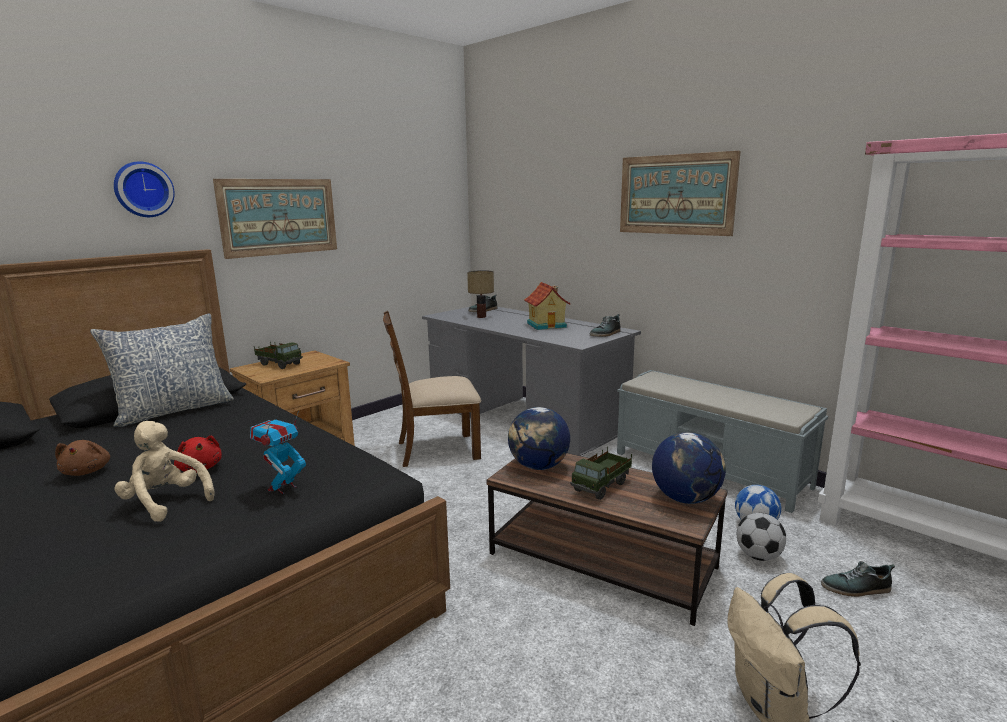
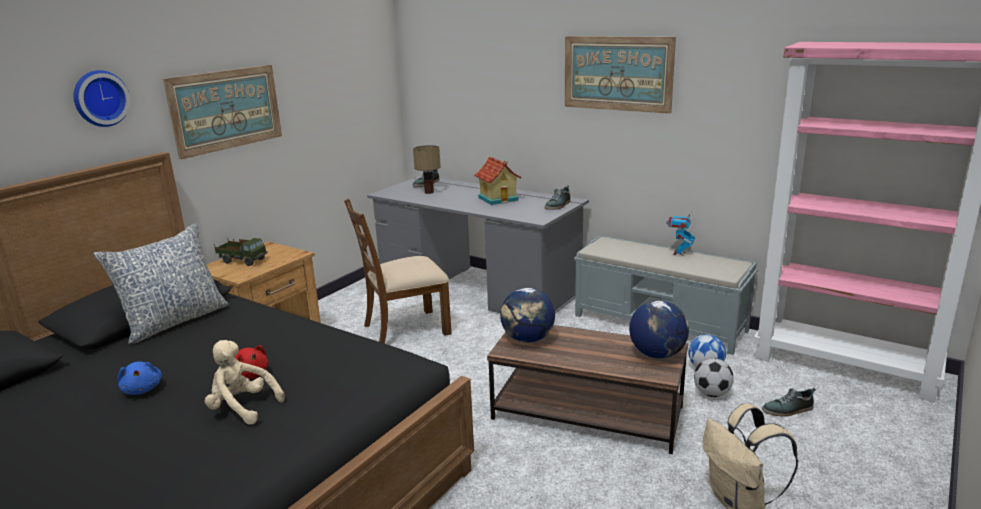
camera: 10 degrees left, 5 degrees up
(87, 471) = (142, 389): brown plush toy -> blue plush toy
(282, 488) = (337, 384): toy robot -> toy robot (679, 253)
(601, 486) = (587, 351): toy truck -> none

